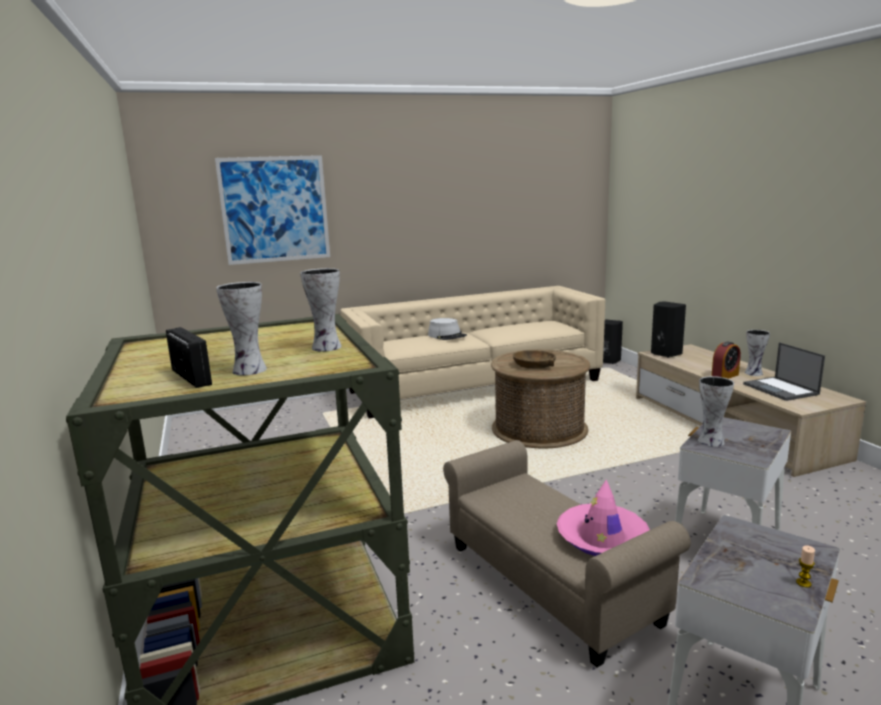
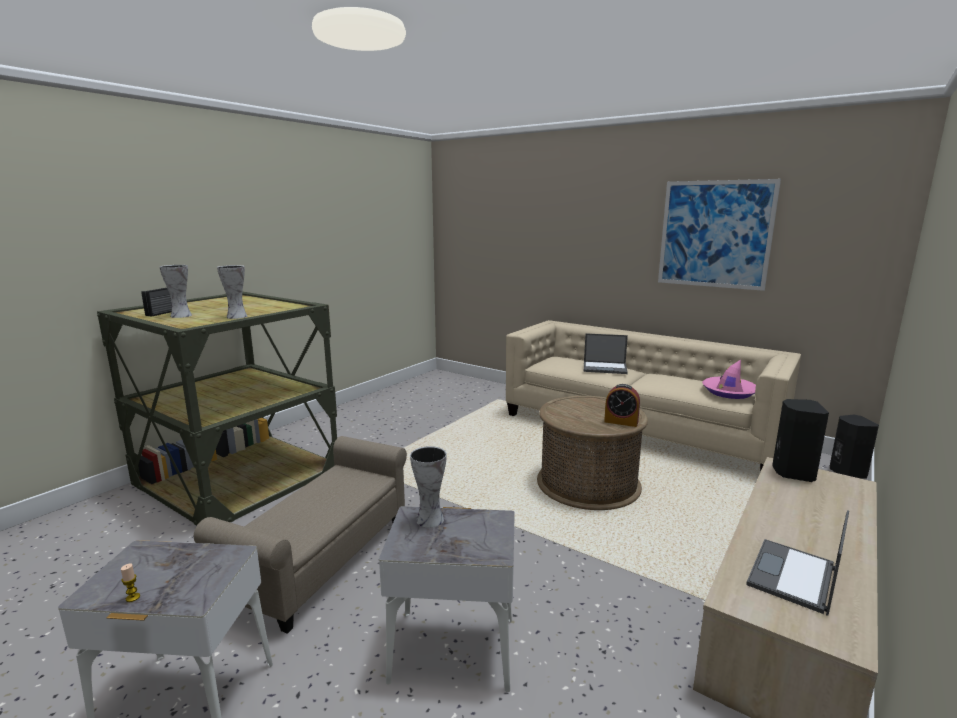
camera: 55 degrees right, 0 degrees up
(275, 209) = (511, 229): picture -> picture (714, 234)
(447, 336) = (605, 368): grey hat -> laptop
(534, 365) = (579, 413): brown bowl -> none
(602, 538) = (295, 532): pink hat -> pink hat (729, 392)
(725, 376) = (774, 525): alarm clock -> alarm clock (621, 422)
(754, 373) = (832, 546): vase -> none

